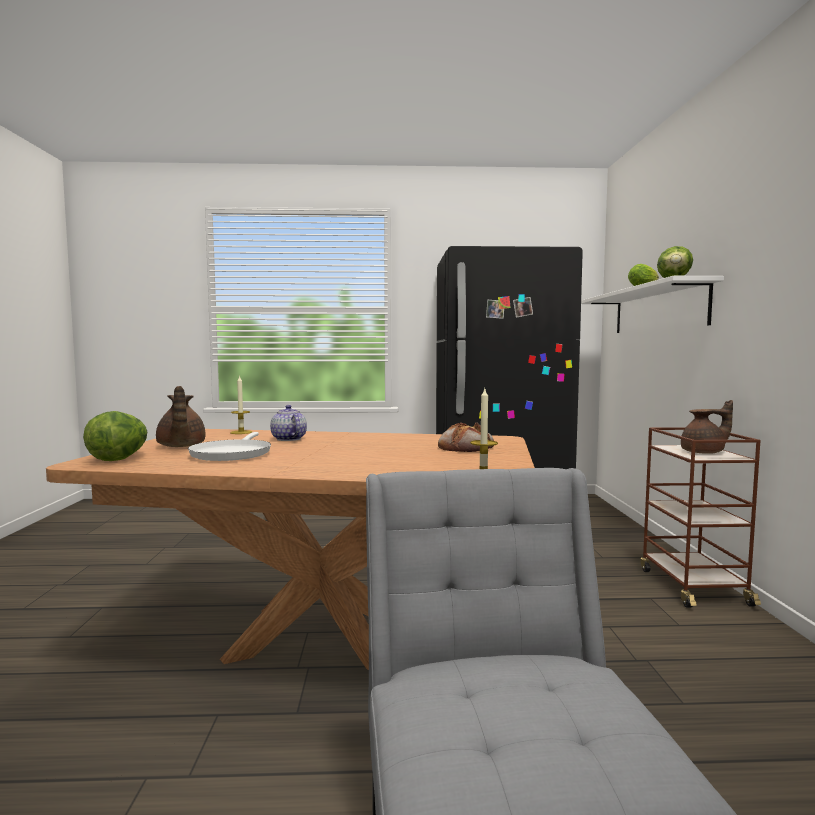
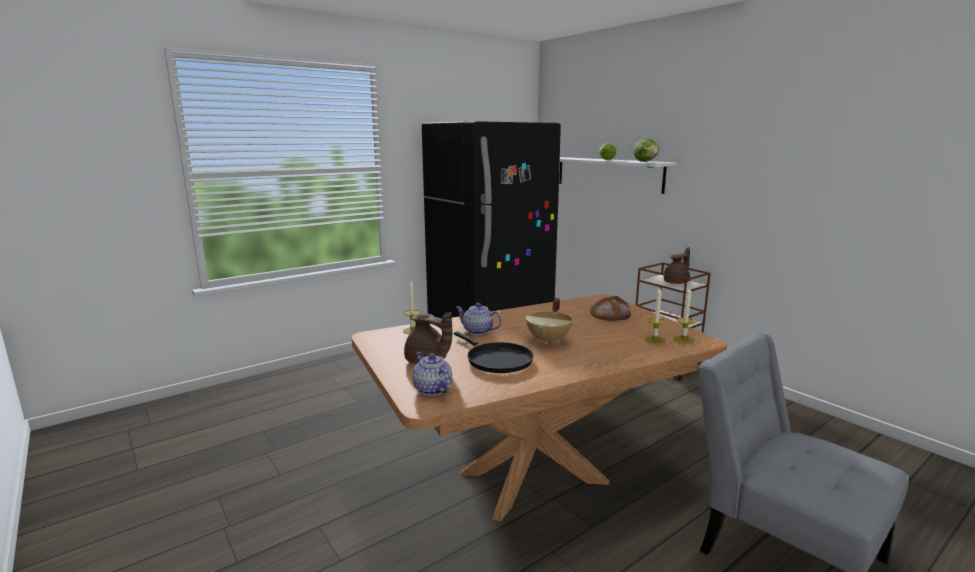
camera: 35 degrees left, 10 degrees up
(120, 458) = (432, 390): lettuce -> teapot
(232, 454) = (496, 360): white frying pan -> black frying pan
(327, 452) = (549, 340): none -> beige cooking pot
(444, 468) = (655, 340): none -> candle

